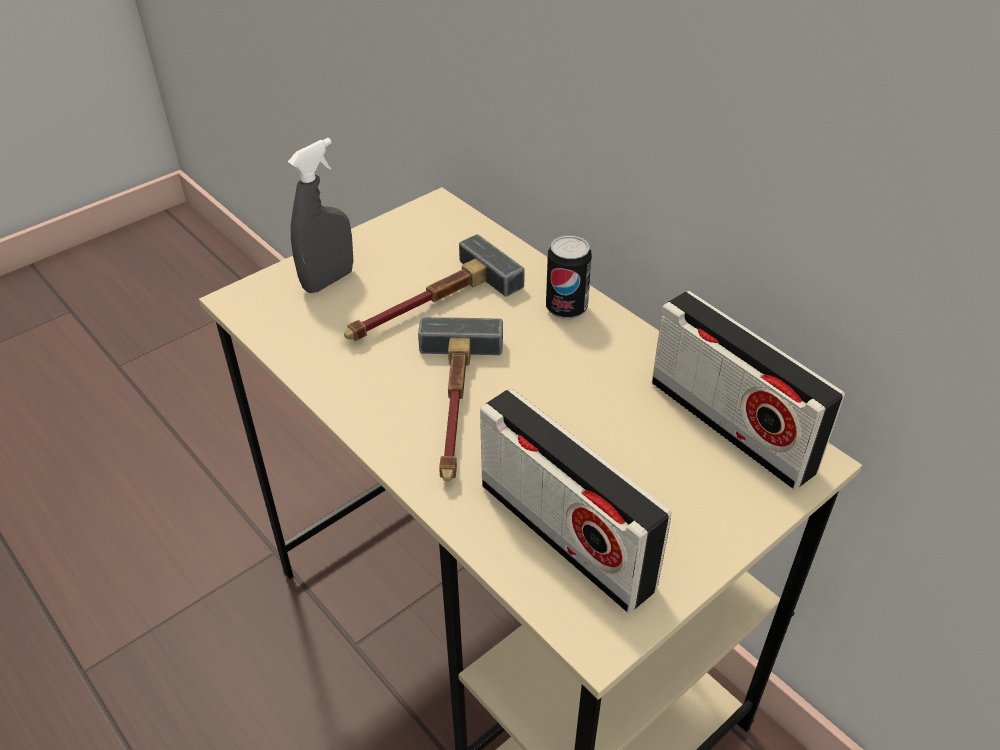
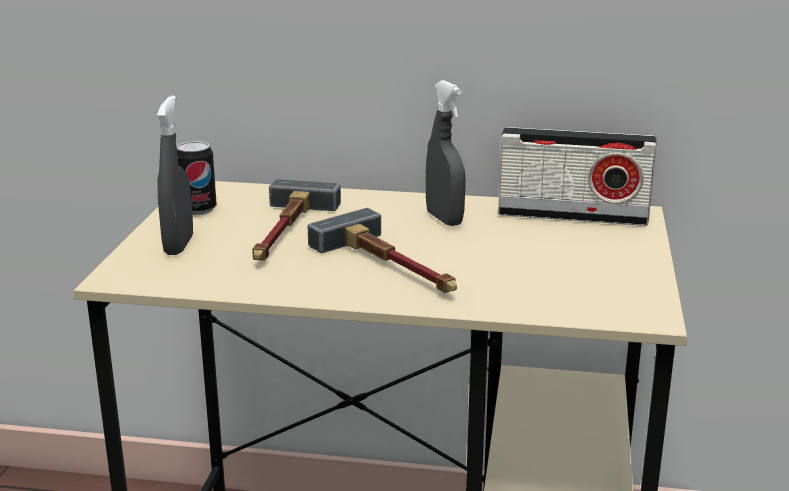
camera: 40 degrees left, 20 degrees down
(565, 535) = (561, 289): radio -> none
(566, 308) = (386, 203): can -> can (198, 209)
(591, 361) = (444, 219): none -> grey spray bottle

